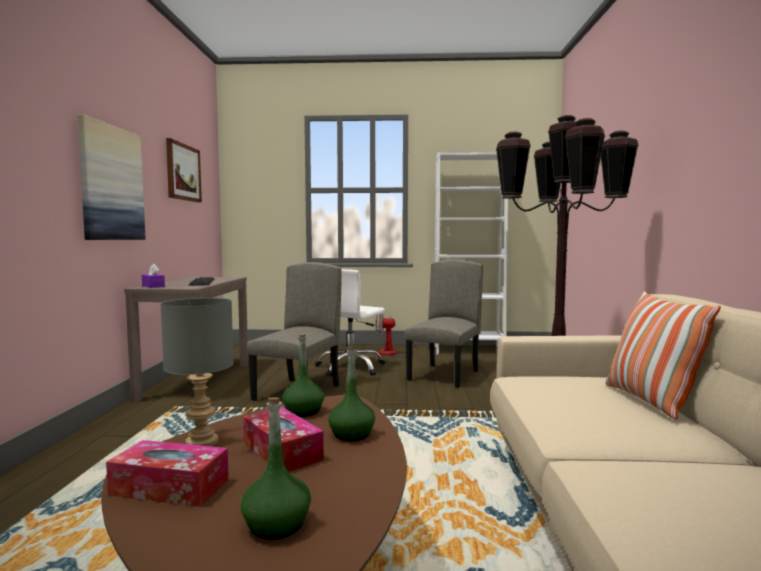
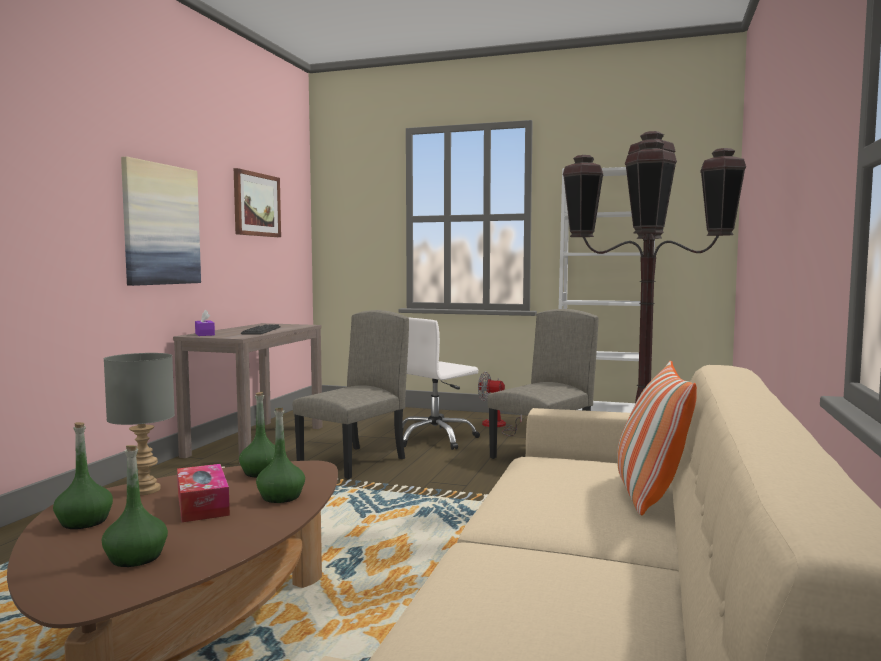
camera: 15 degrees right, 0 degrees up
(170, 487) = (84, 522): tissue box -> green bottle

